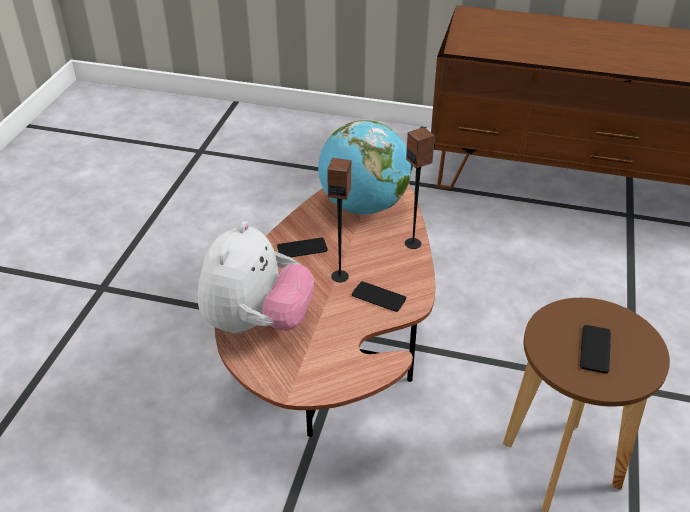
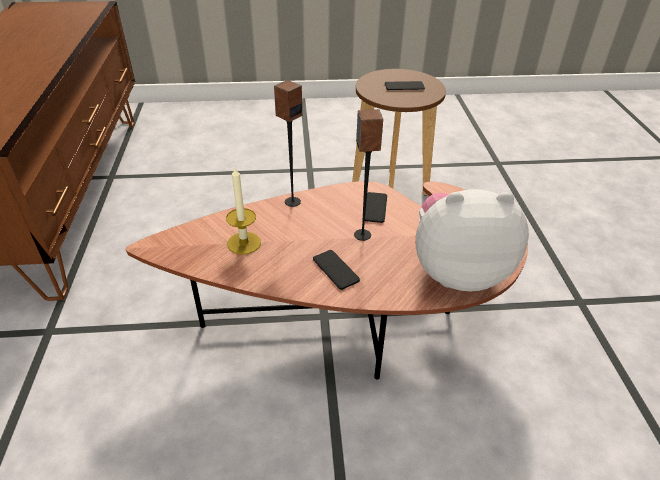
camera: 110 degrees left, 0 degrees up
(363, 206) = (244, 243): globe -> candle

